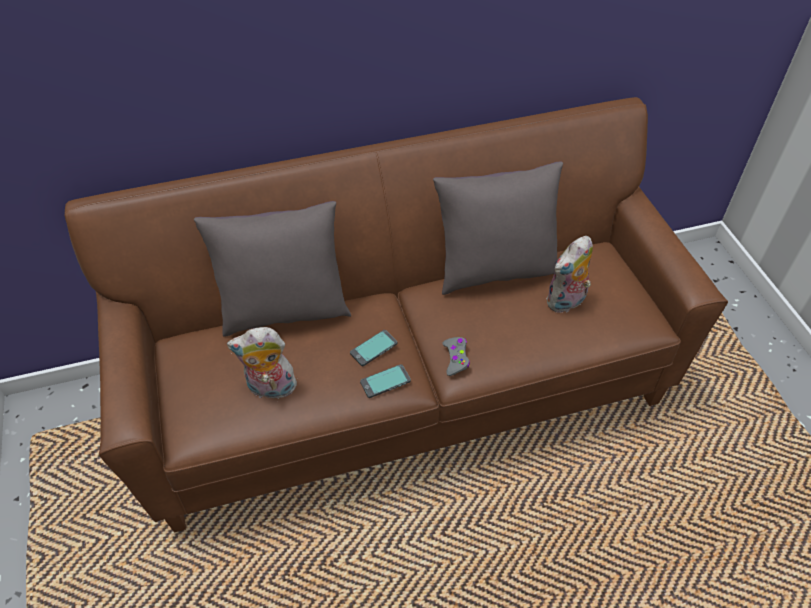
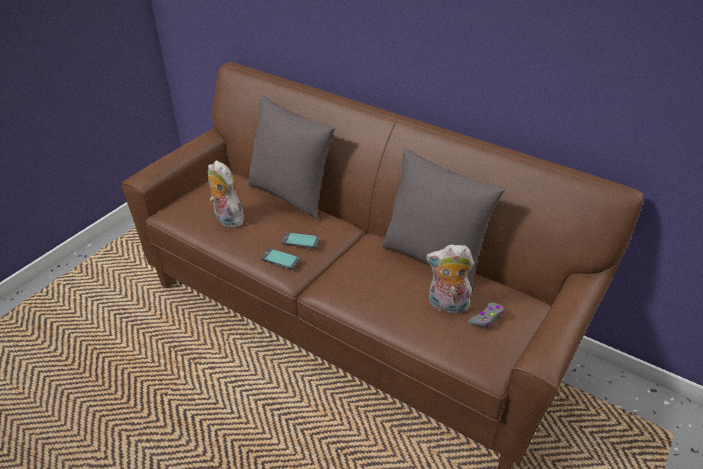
camera: 50 degrees right, 10 degrees down
(456, 358) = (333, 280): grey game controller -> grey game controller (486, 318)

